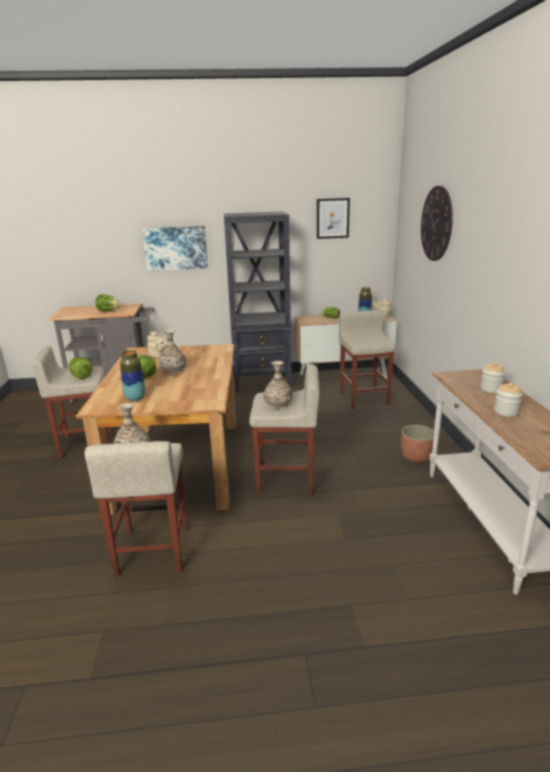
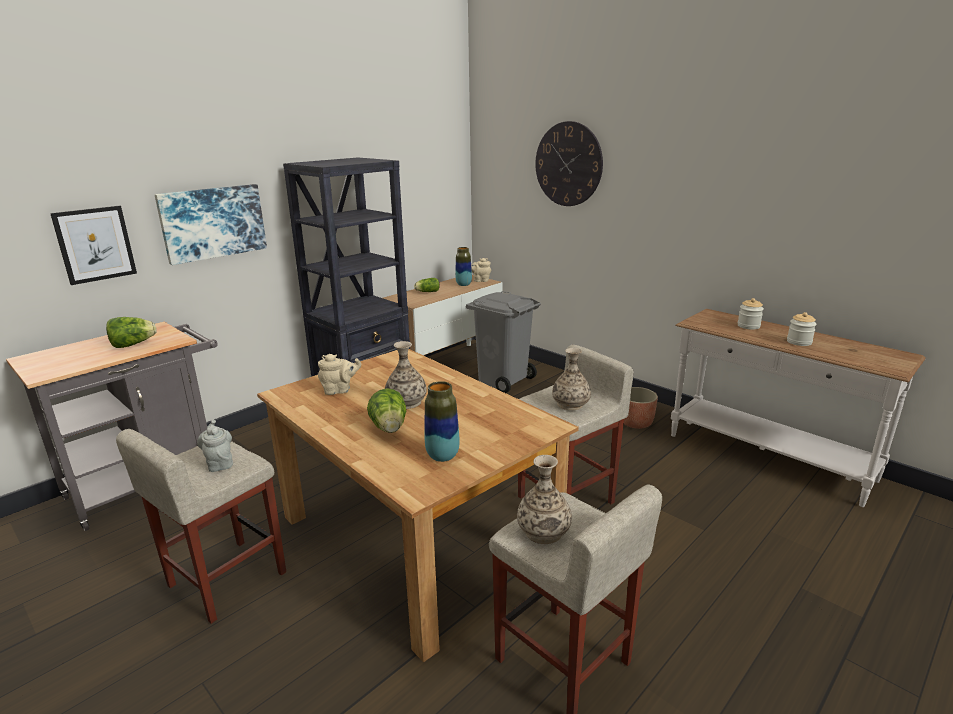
camera: 40 degrees left, 0 degrees up
(80, 376) = (219, 463): lettuce -> grey teapot
(332, 218) = (410, 164): picture -> picture (95, 244)
(363, 398) = (503, 380): beige stool -> grey trash can

